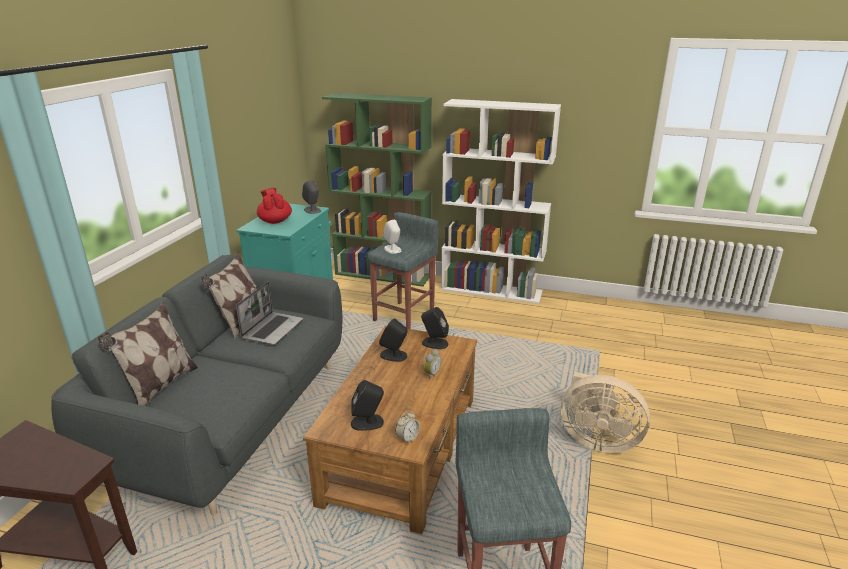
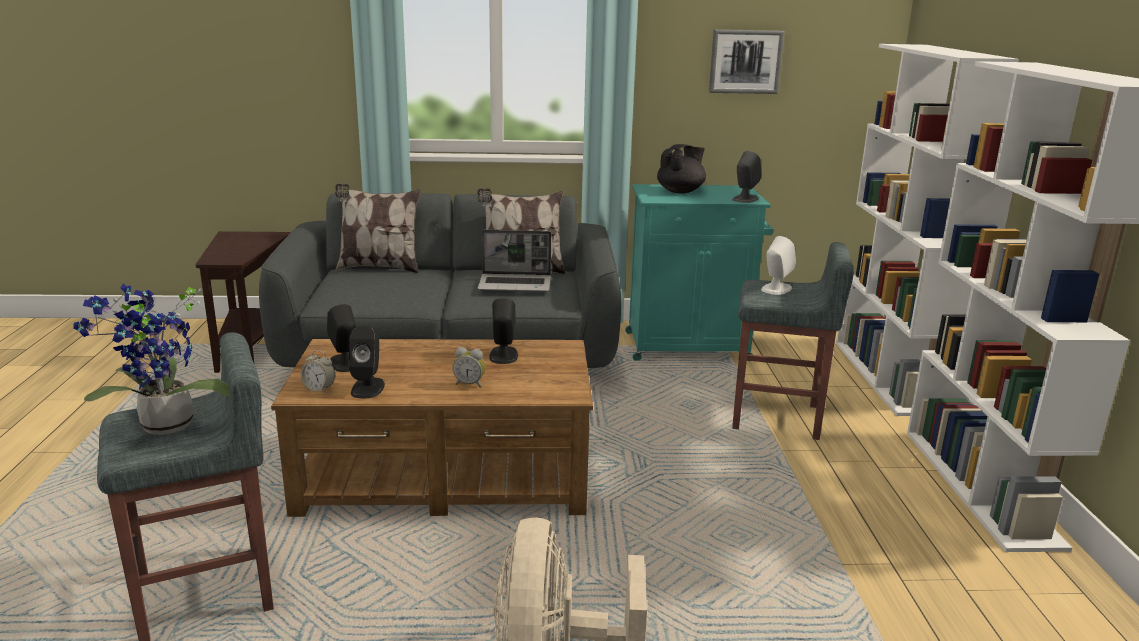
camera: 70 degrees right, 5 degrees down
(249, 123) = (745, 61): none -> picture
(275, 221) = (681, 191): red teapot -> black teapot
(383, 274) = (887, 377): green bookcase -> white bookcase
(434, 343) = (555, 376): black speaker -> black speaker (368, 388)
(515, 489) = (164, 429): none -> potted plant

